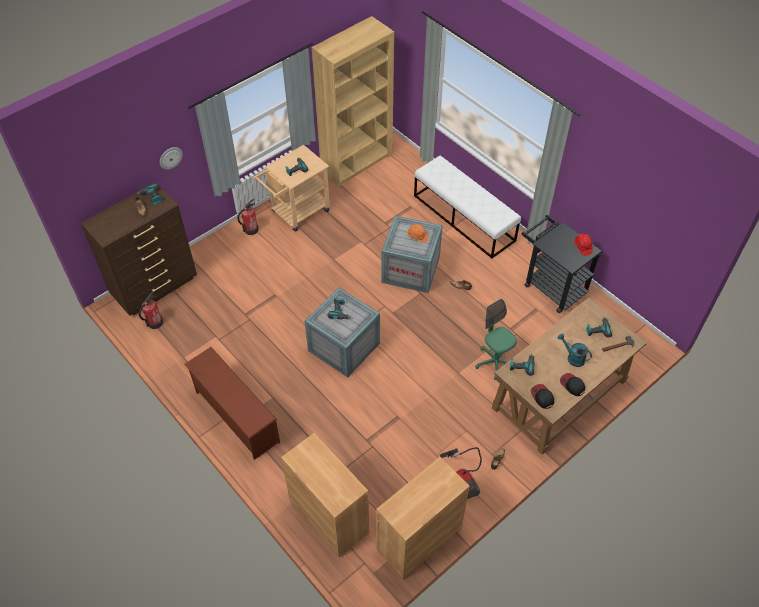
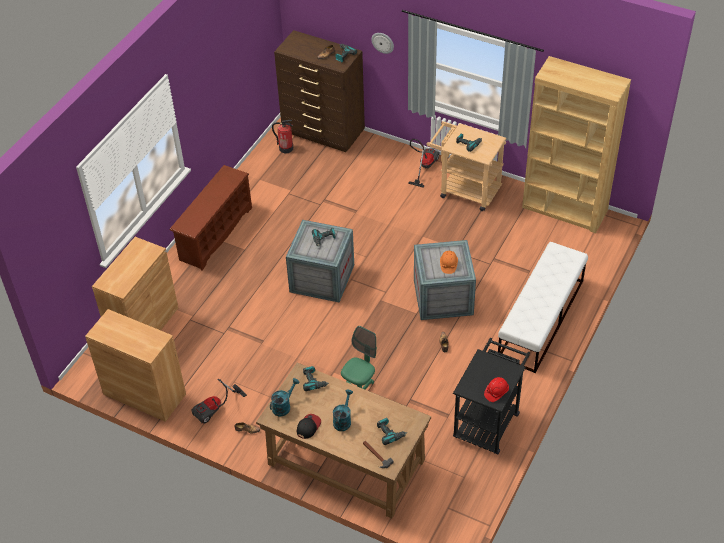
camera: 70 degrees right, 5 degrees down
(251, 230) = (424, 167): fire extinguisher -> vacuum cleaner
(542, 397) = (283, 406): cap -> turquoise watering can

